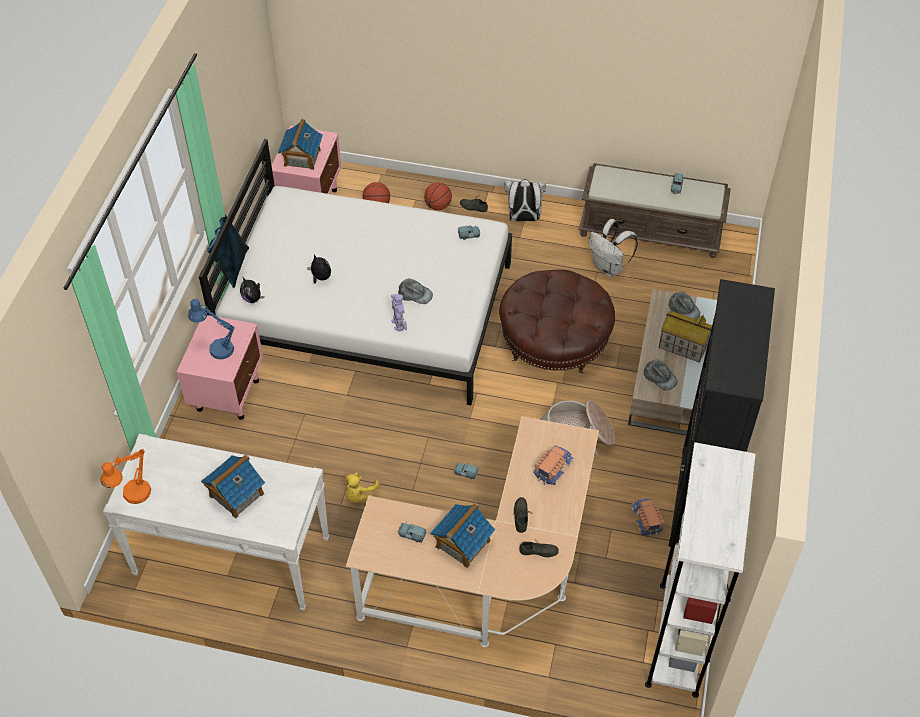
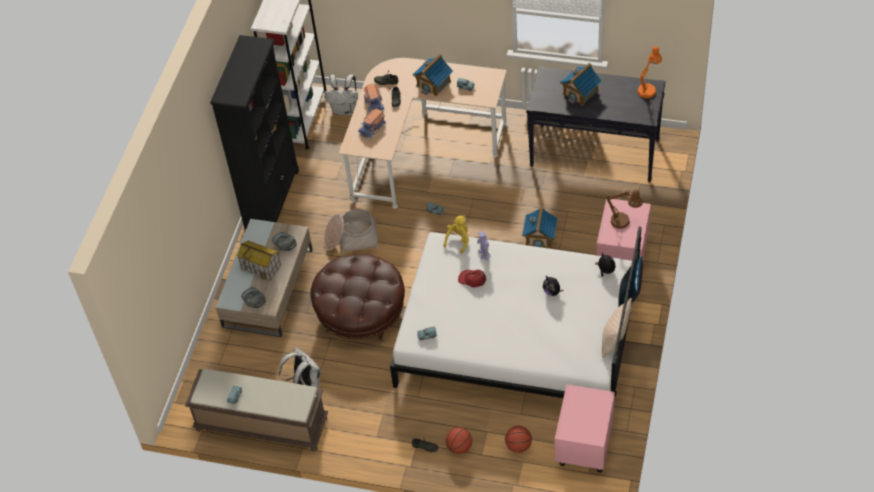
camera: 175 degrees left, 0 degrees up
(216, 348) = (624, 222): blue table lamp -> brown table lamp
(231, 556) = (595, 153): white console table -> black console table
(258, 224) = (614, 340): none -> beige pillow
(302, 158) = (585, 406): toy house -> toy house (540, 236)
(359, 495) = (511, 193): yellow plush toy -> yellow plush toy (458, 240)
(415, 294) = (472, 279): grey cap -> red cap
(523, 218) = (378, 435): white backpack -> white backpack (345, 109)
(646, 519) = (310, 186): toy truck -> toy truck (374, 103)

